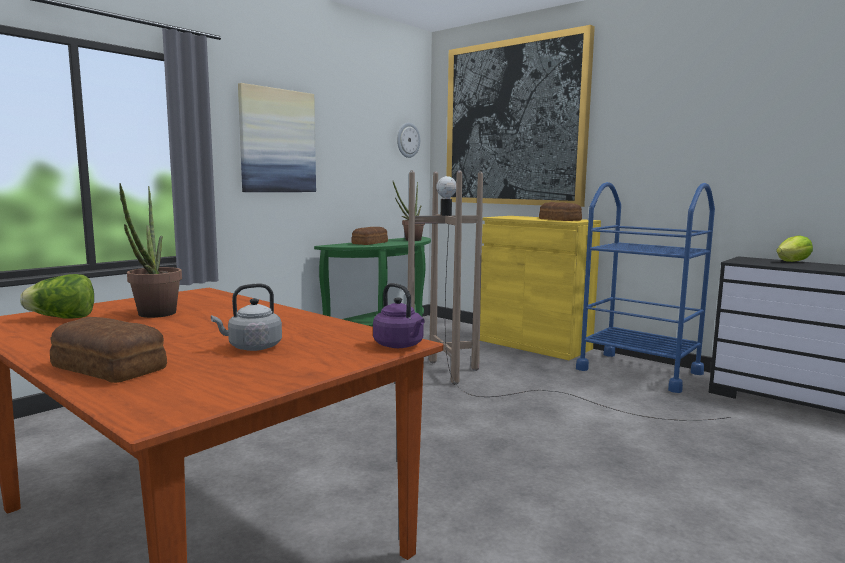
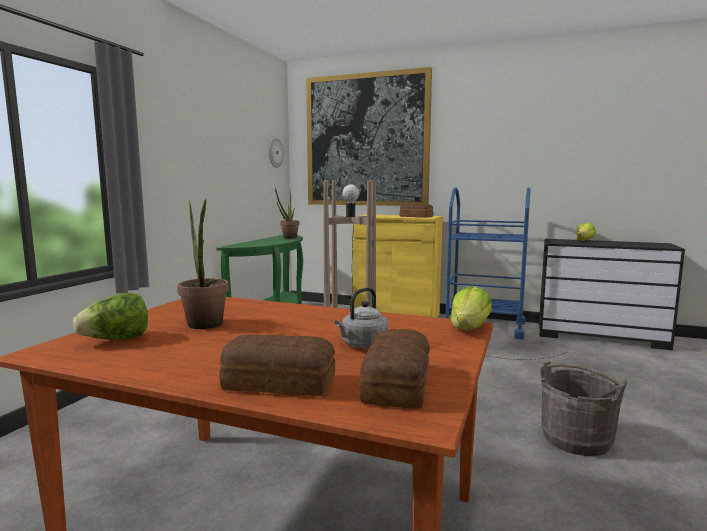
camera: 20 degrees left, 0 degrees up
(277, 141) = (185, 153): picture -> none
(370, 243) = (261, 242): bread -> bread (398, 384)
(400, 345) = (469, 328): purple kettle -> lettuce
(621, 523) = (576, 439): none -> grey bucket

